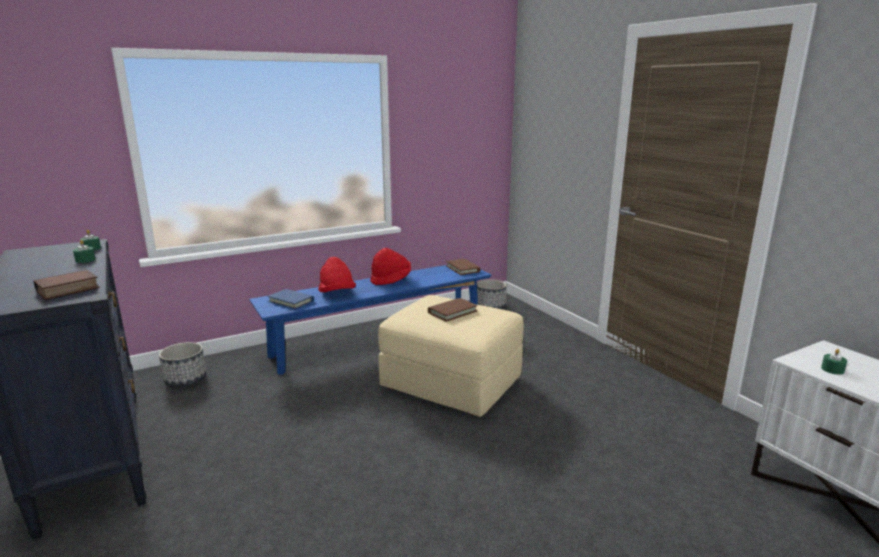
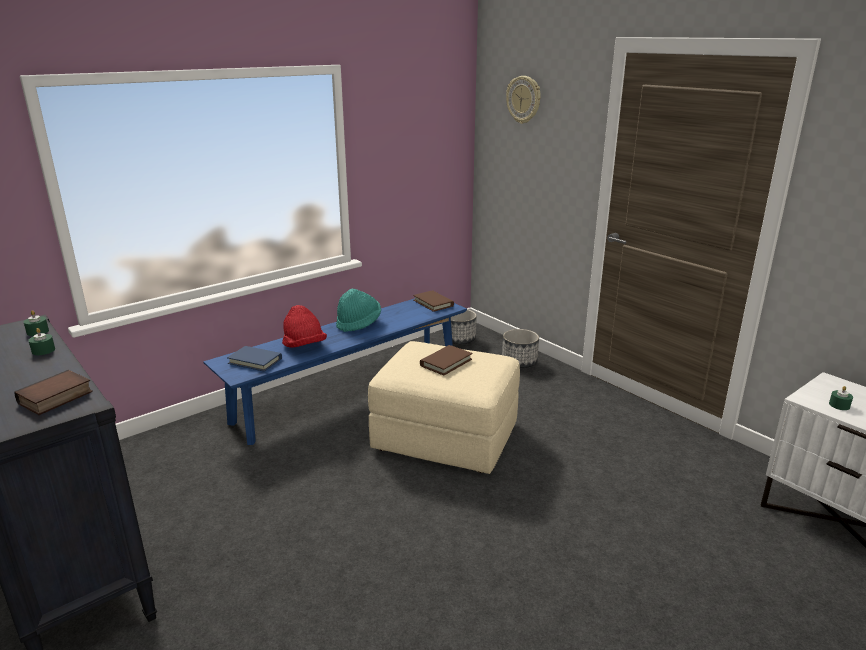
camera: 10 degrees left, 5 degrees up
(185, 379) = (140, 462): planter -> planter (519, 362)
(391, 280) = (358, 323): red hat -> turquoise hat
(552, 90) = (524, 99): none -> wall clock

